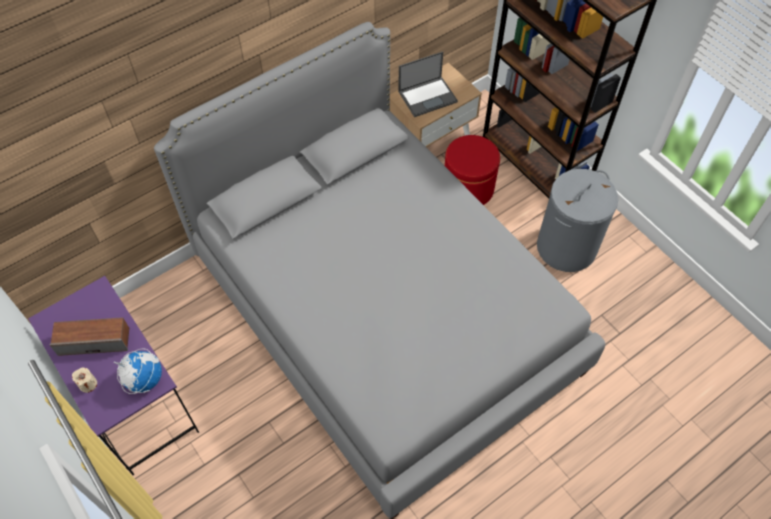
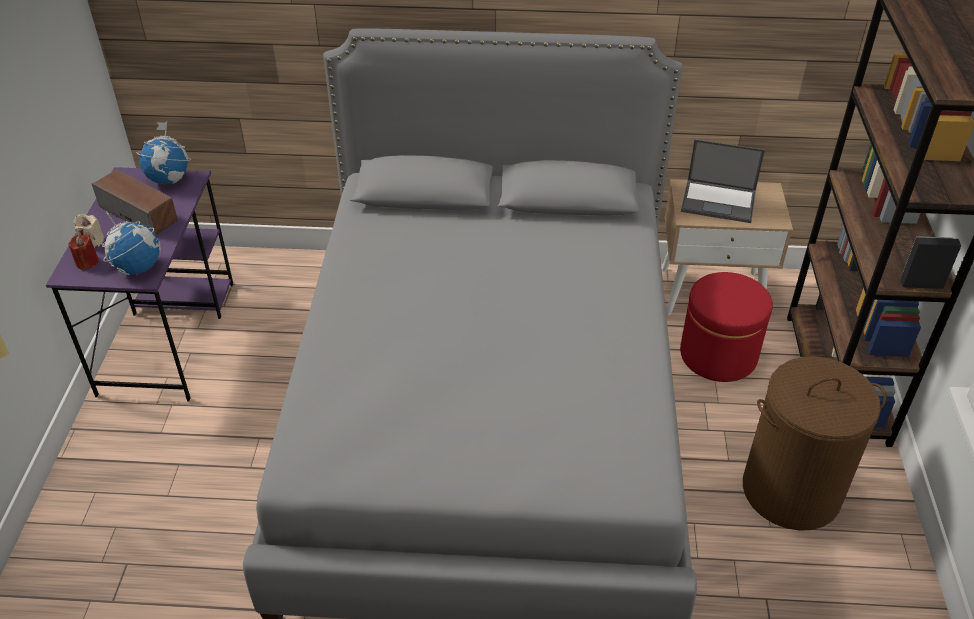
camera: 40 degrees right, 15 degrees down
(83, 301) = (169, 179): none -> globe
(104, 401) = (87, 262): none -> red candle
(566, 247) = (791, 490): grey laundry basket -> brown laundry basket

